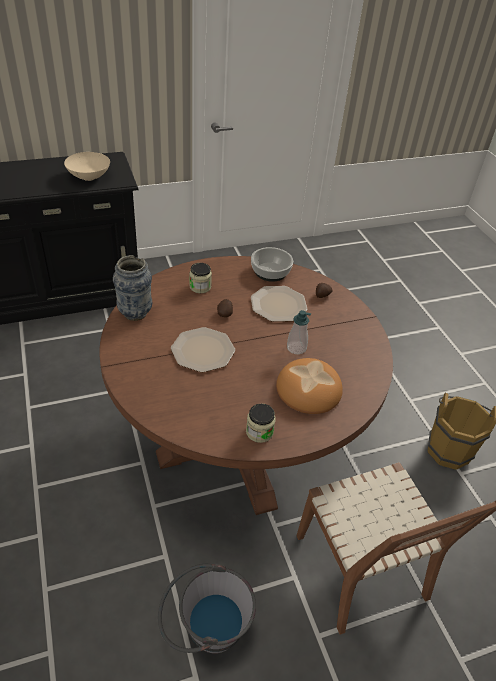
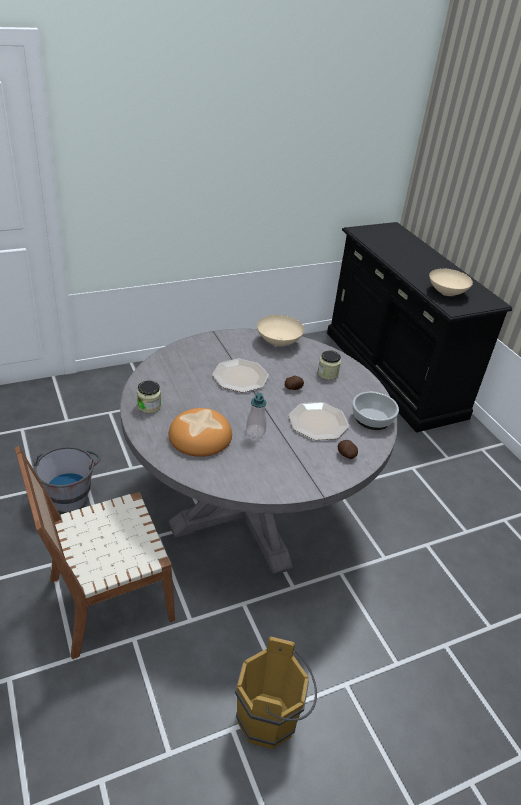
camera: 85 degrees right, 5 degrees down
(135, 313) = (278, 341): vase -> beige bowl
(238, 441) = (249, 509): brown dining table -> grey dining table

